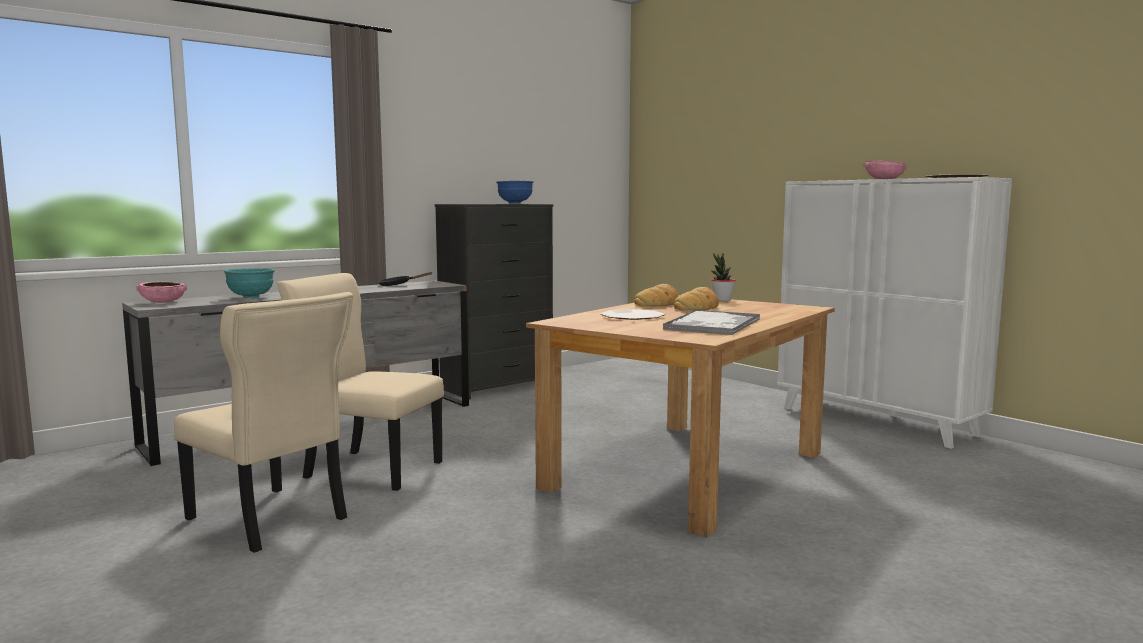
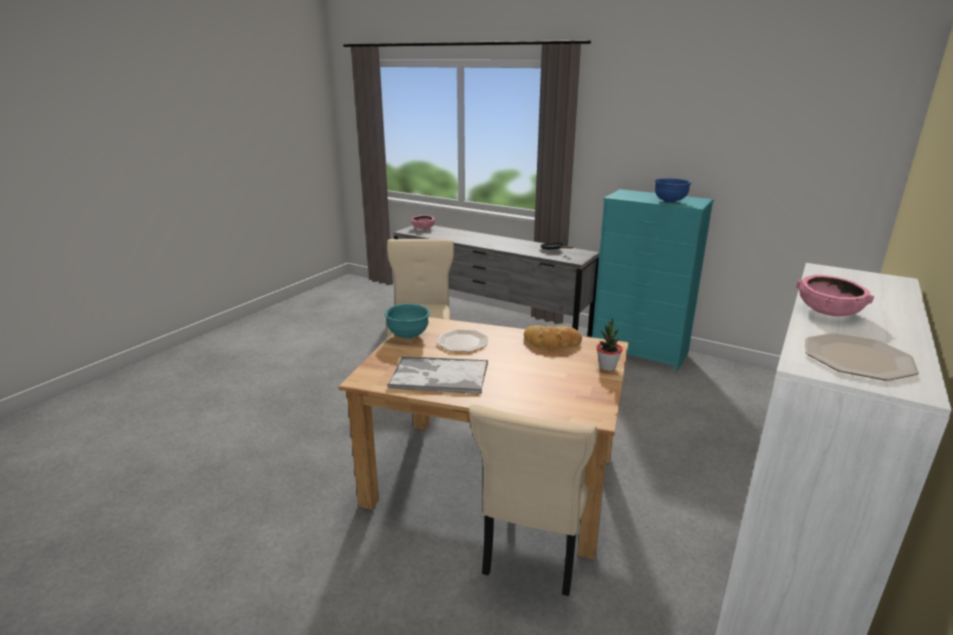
camera: 70 degrees right, 15 degrees up
(251, 297) = (456, 236): turquoise bowl -> turquoise bowl (408, 336)
(270, 520) = (341, 359): beige chair -> beige chair (534, 549)
(498, 386) = (640, 352): black dresser -> turquoise dresser
(698, 307) = (542, 360): bread -> none

